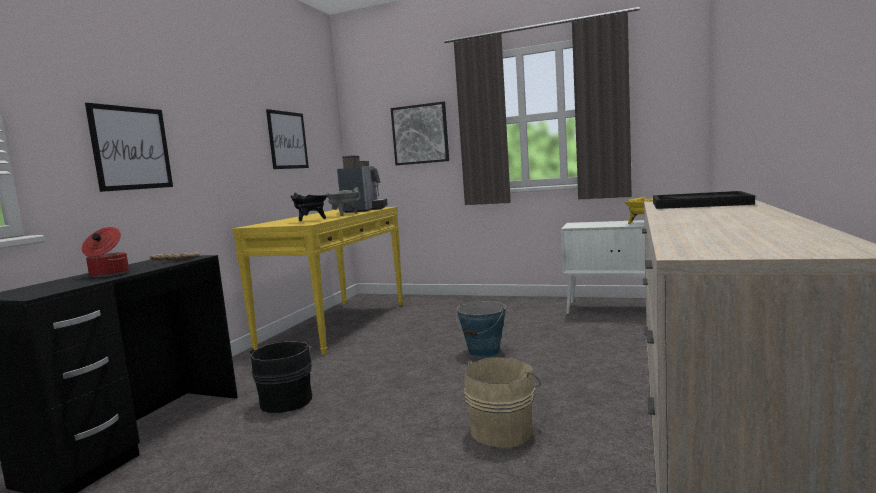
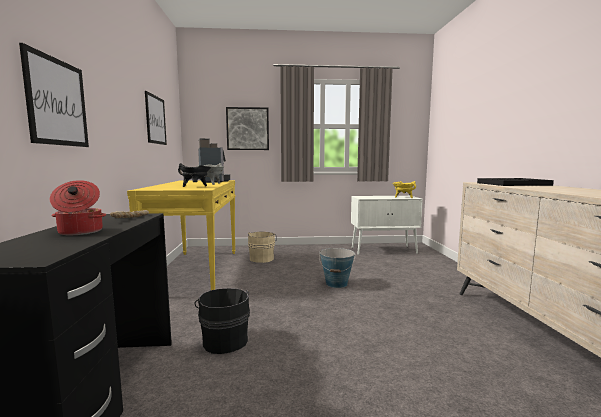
camera: 25 degrees left, 0 degrees up
(504, 430) = (418, 338): beige bucket -> beige bucket (262, 258)

